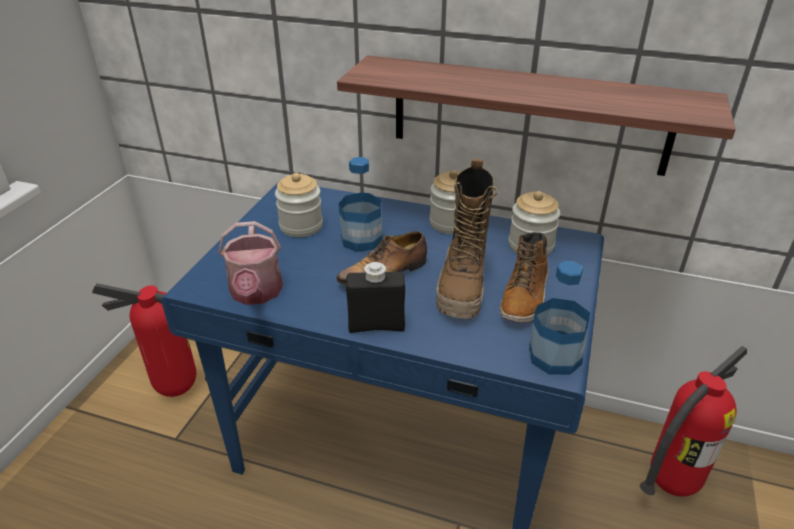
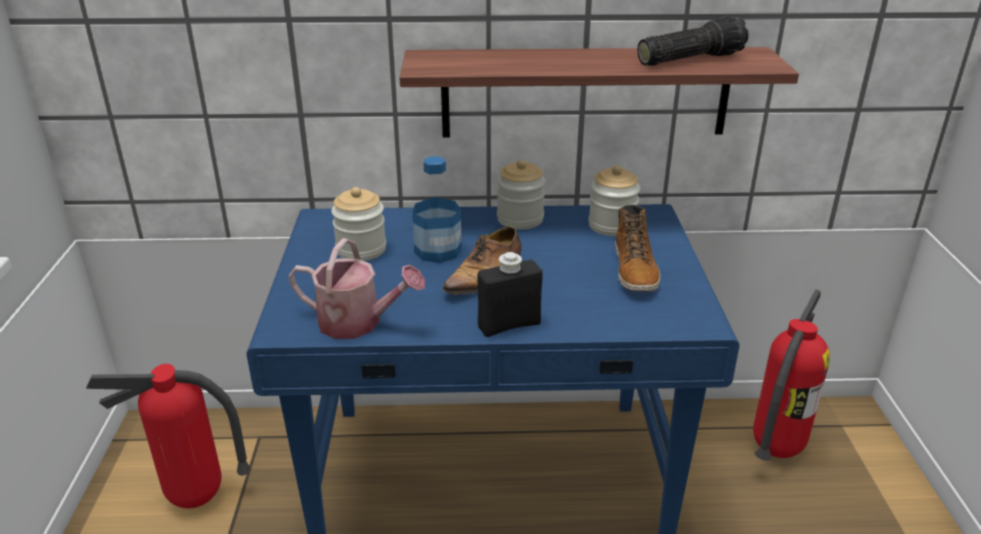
camera: 20 degrees left, 5 degrees down
(256, 293) = (358, 323): watering can -> watering can turned 45 degrees counterclockwise
(462, 287) = (571, 274): boot -> none
(555, 356) = (694, 314): bottle -> none
(626, 97) = (689, 59): none -> flashlight

